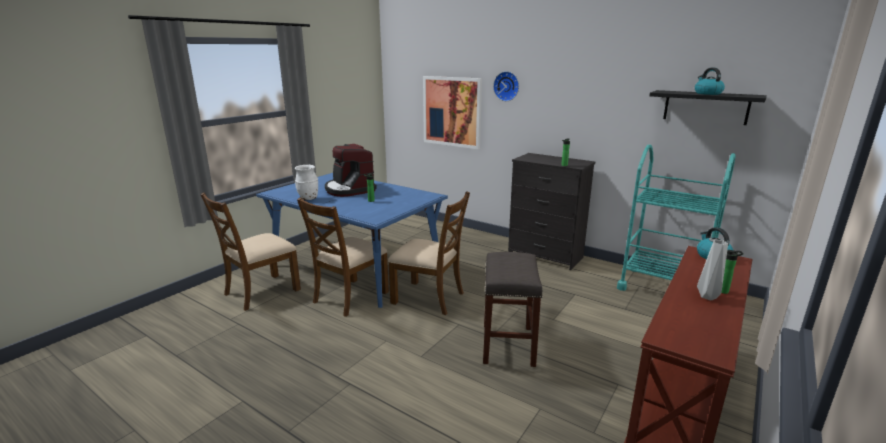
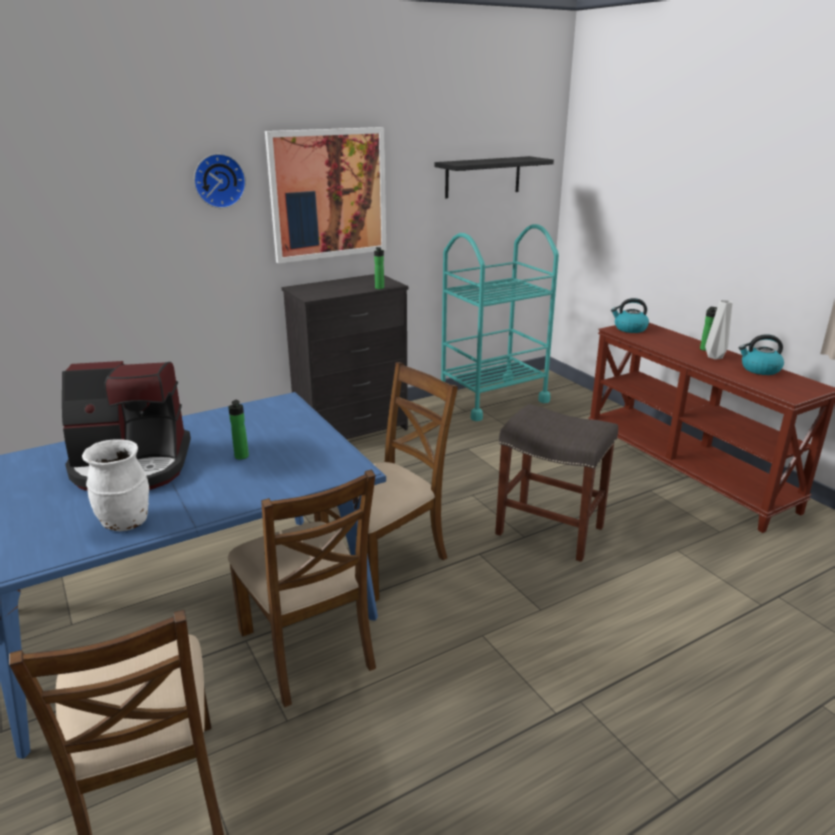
camera: 65 degrees left, 5 degrees up
(452, 111) = (102, 248): picture -> picture (328, 194)
(707, 93) = (497, 160): kettle -> kettle (759, 369)

